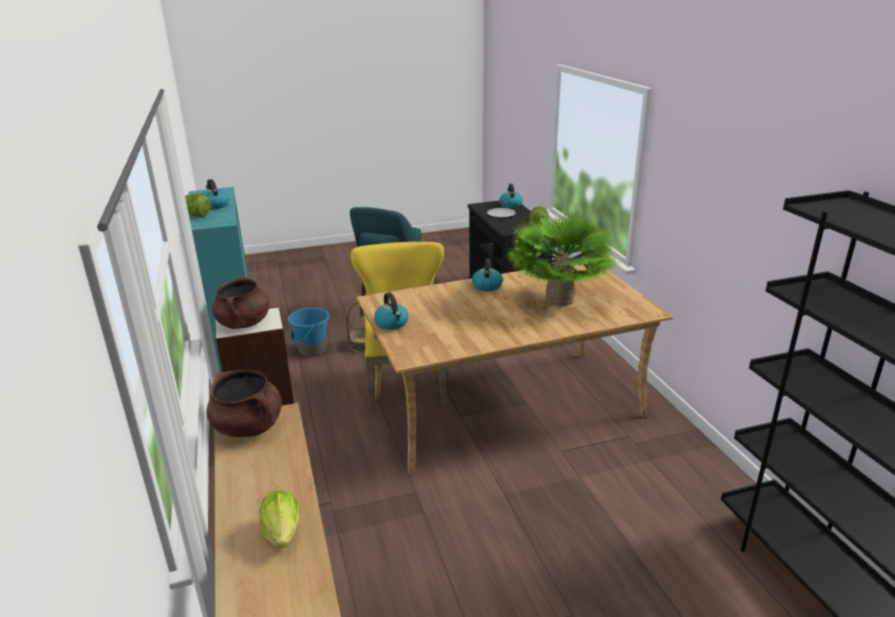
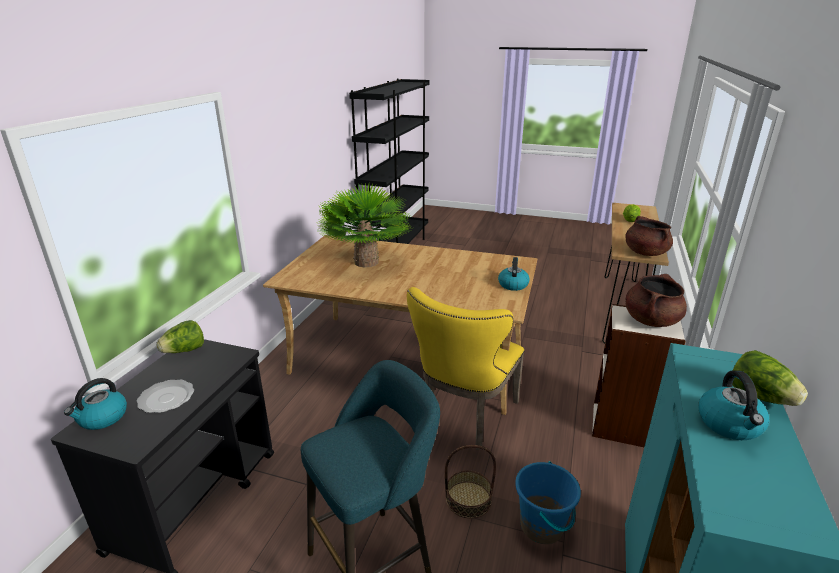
camera: 145 degrees left, 0 degrees up
(487, 286) = (395, 290): kettle -> none

